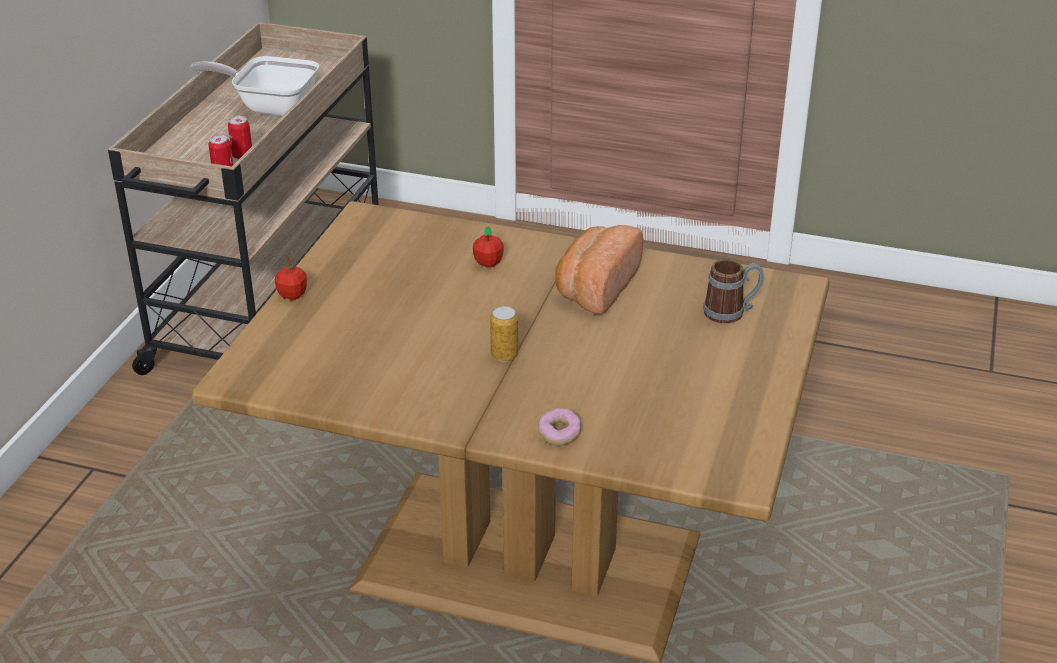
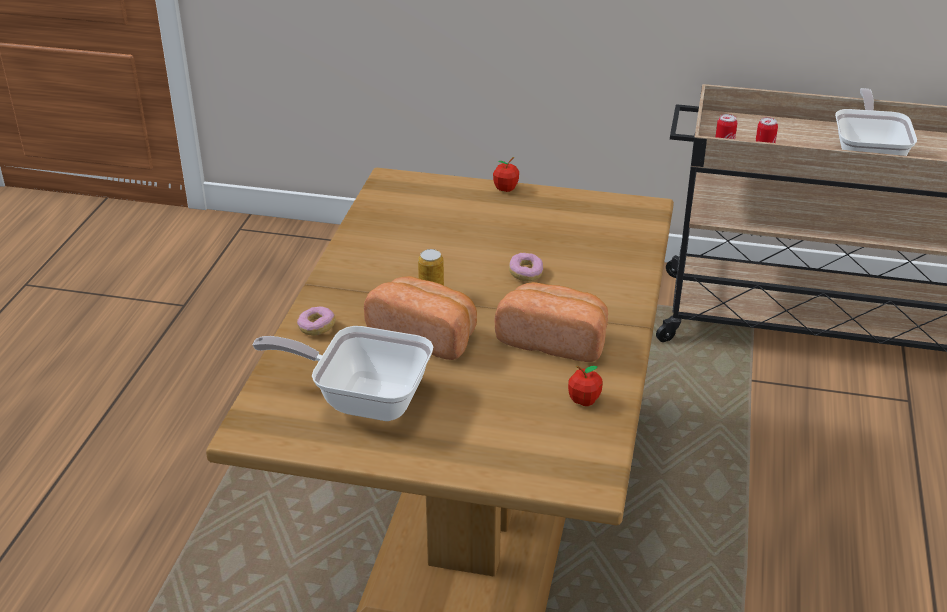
camera: 85 degrees right, 0 degrees up
(476, 295) = (525, 274): none -> donut
(488, 263) = (581, 276): apple -> apple (584, 400)
(580, 361) = (425, 335): none -> bread
(686, 403) = (363, 398): none -> frying pan
(731, 312) = (526, 430): mug -> none

